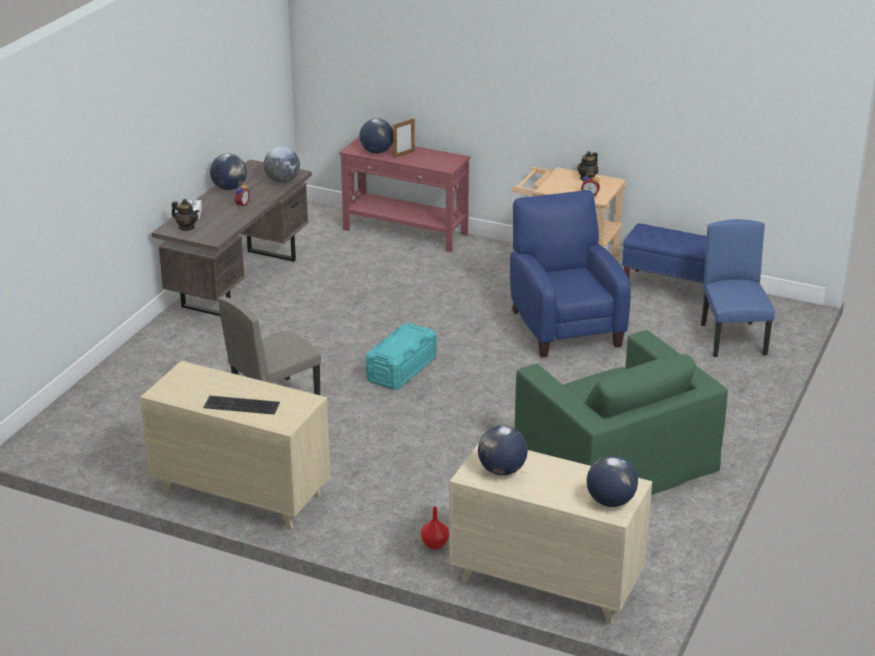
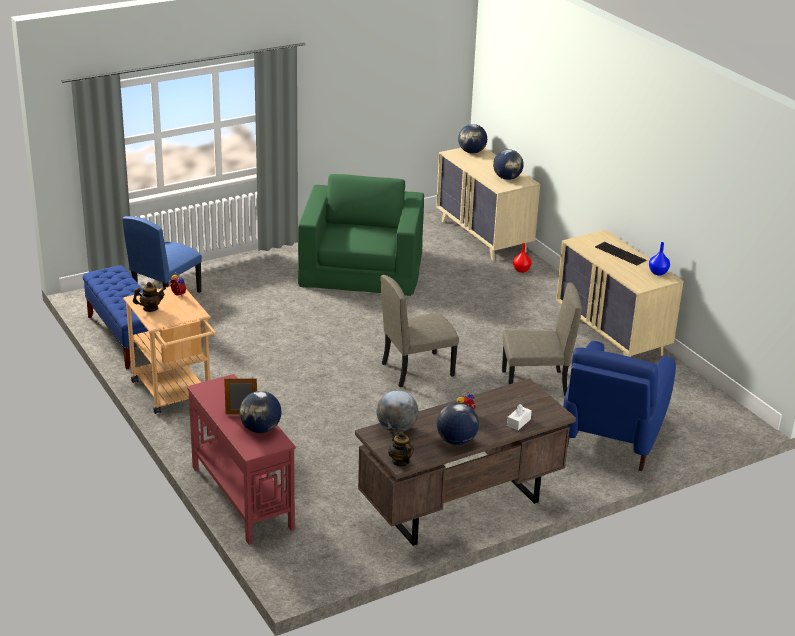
camera: 145 degrees left, 0 degrees up
(177, 395) = (657, 272): none -> blue vase
(186, 227) = (539, 409): teapot -> teapot (400, 461)
(401, 369) = (417, 369): turquoise storage box -> beige chair
(564, 325) = (256, 352): blue armchair -> blue armchair (611, 438)

